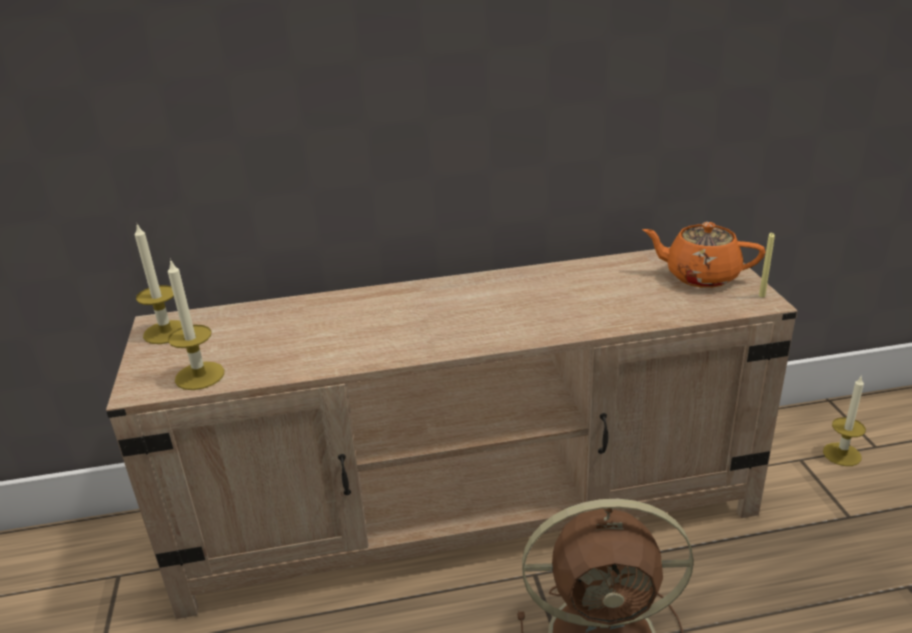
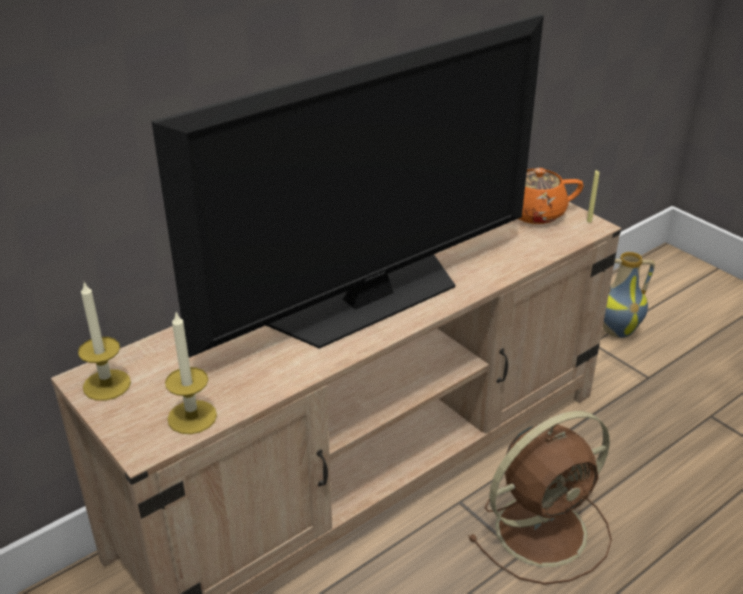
camera: 30 degrees left, 5 degrees up
(449, 317) = (368, 299): none -> television
(842, 454) = (617, 330): candle -> vase

